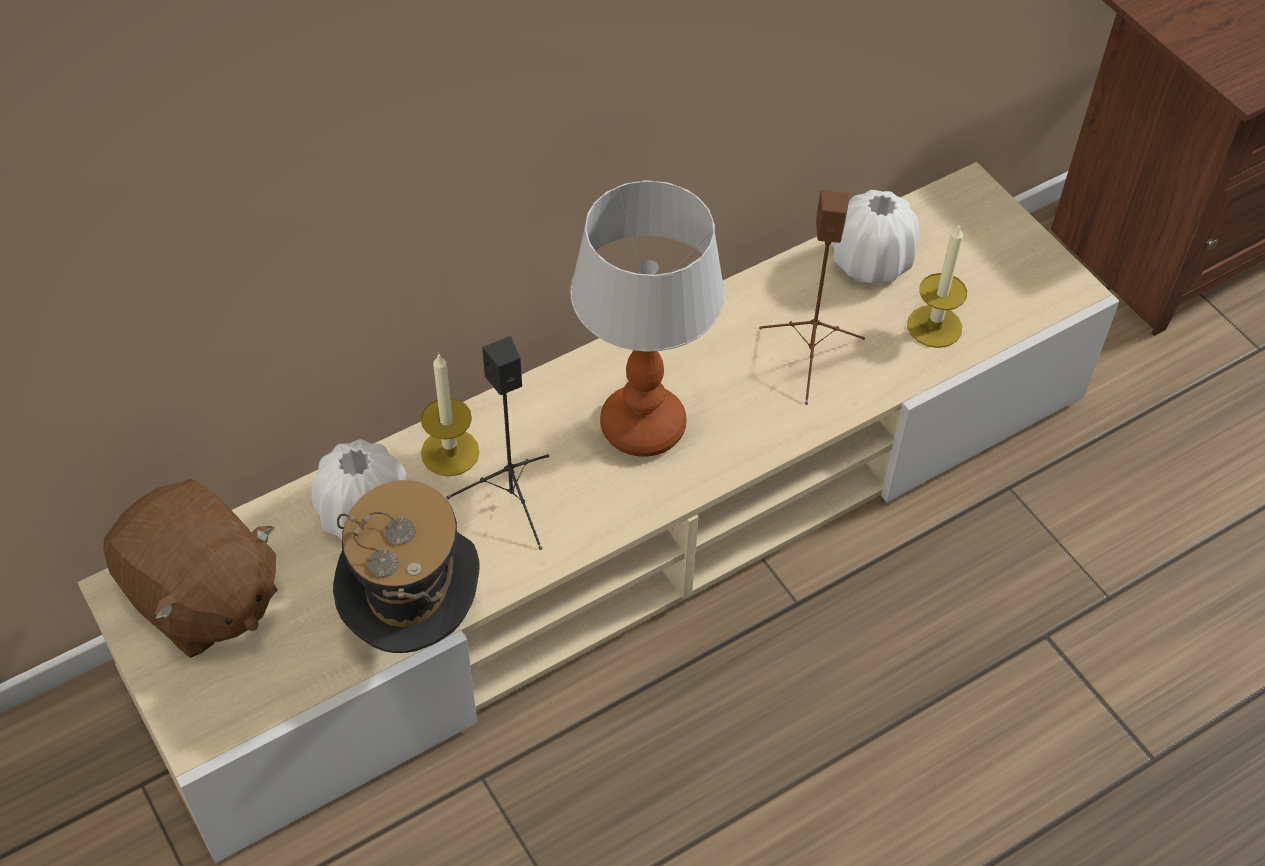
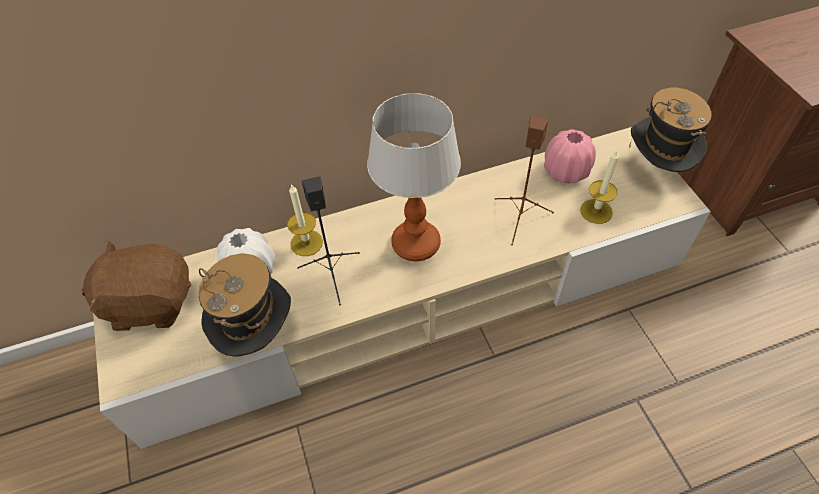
camera: 15 degrees right, 0 degrees up
(202, 597) = (150, 303): brown plush toy -> brown plush toy turned 120 degrees clockwise
(871, 262) = (566, 171): white vase -> pink vase
(1019, 239) = (655, 169): none -> hat

